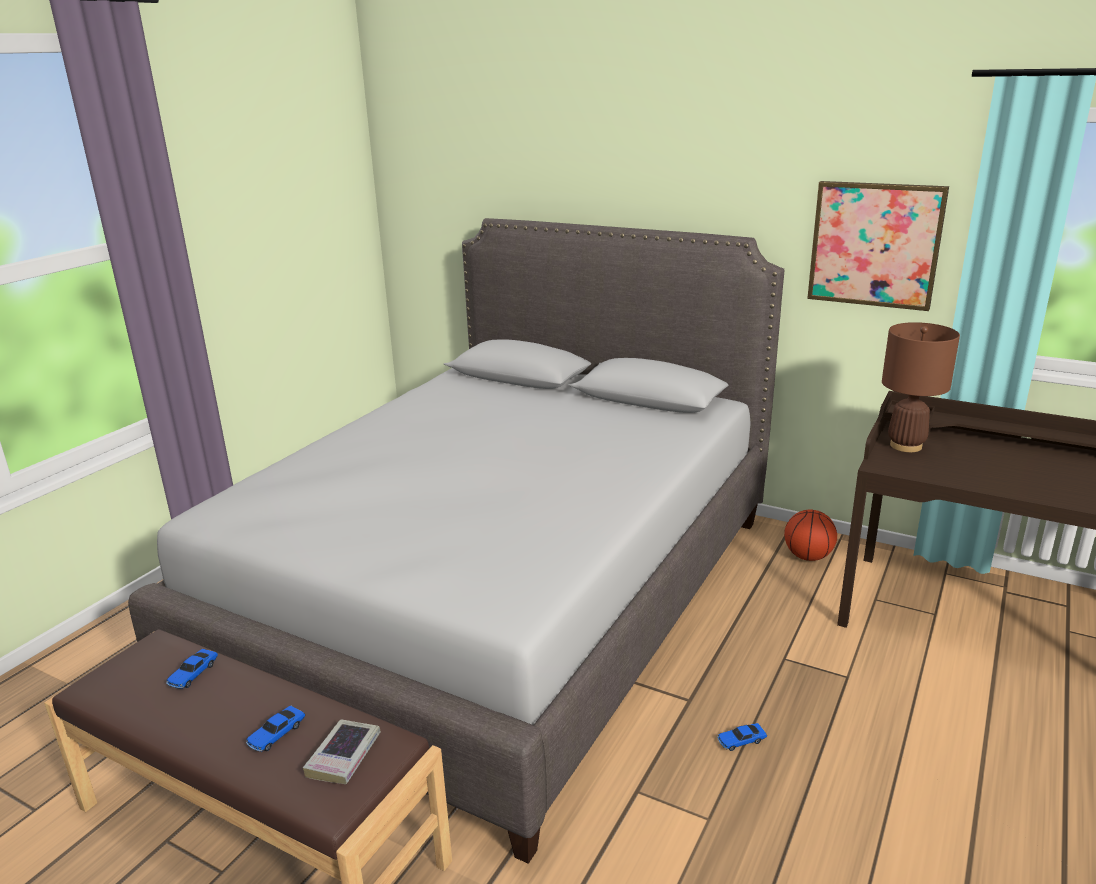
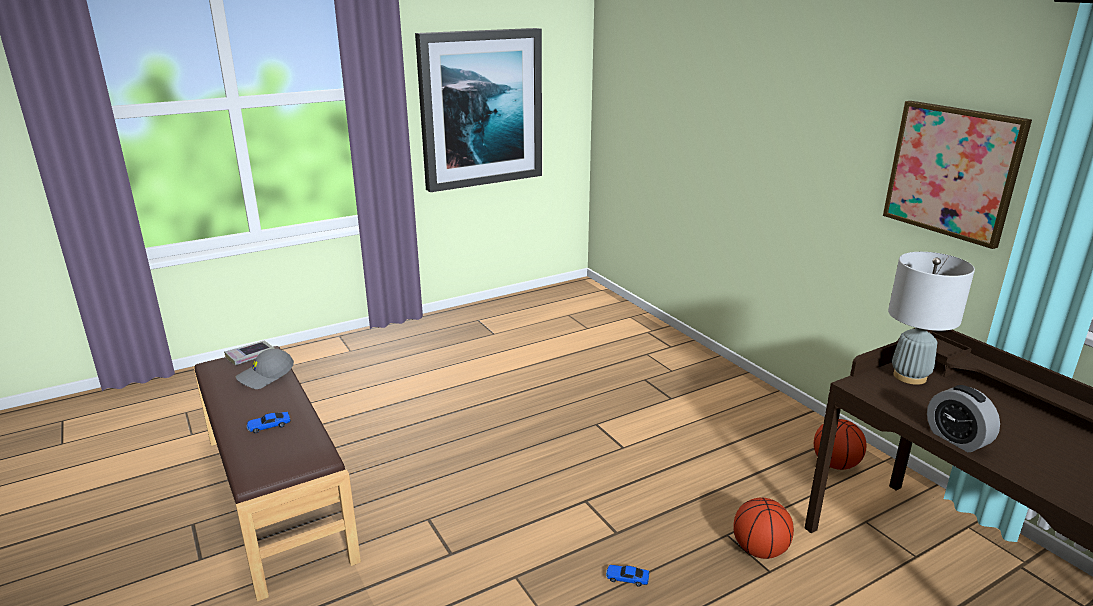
camera: 30 degrees right, 0 degrees up
(193, 674) = (266, 376): toy car -> grey cap
(267, 250) = (480, 109): none -> picture
(344, 756) = (288, 452): book -> book (250, 356)
(501, 597) = (550, 409): grey bed -> none
(822, 661) = (759, 550): none -> basketball
(906, 446) = (910, 376): brown table lamp -> grey table lamp
(998, 488) = (956, 439): none -> alarm clock

